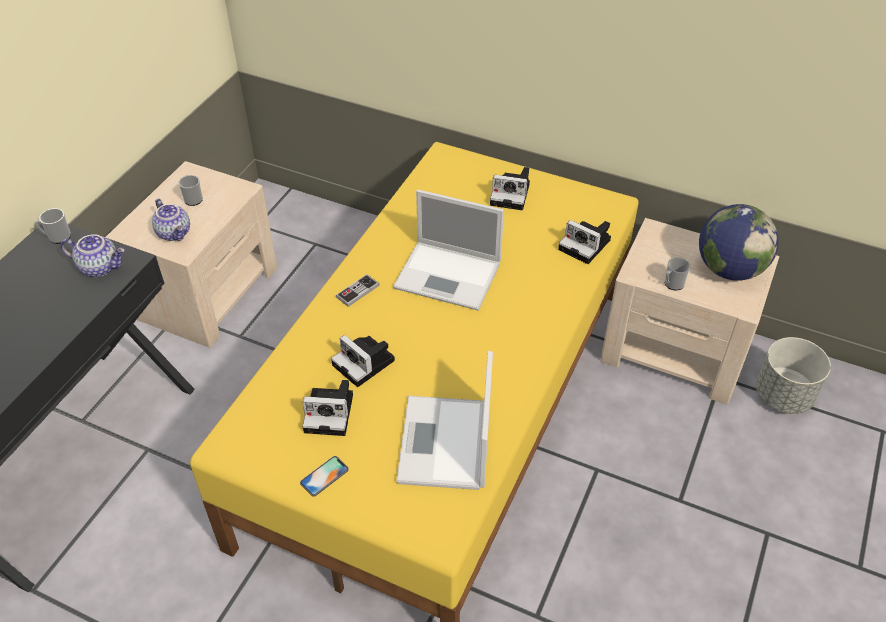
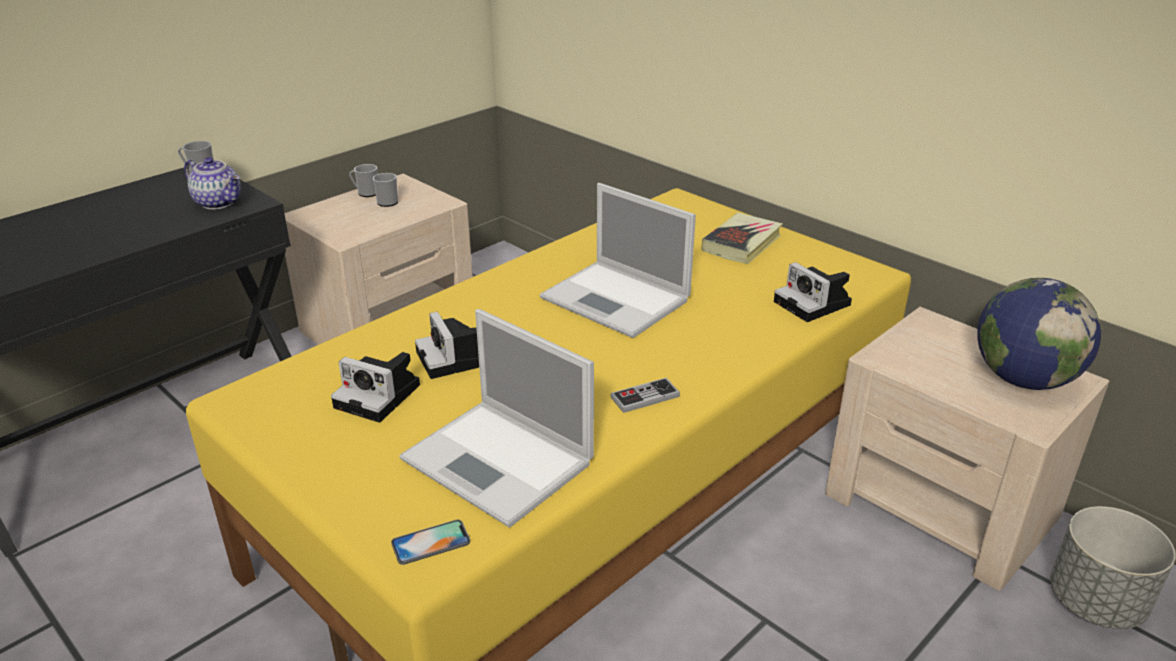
camera: 20 degrees right, 15 degrees down
(175, 233) = (348, 224): teapot -> none
(324, 476) = (323, 457): phone -> phone (431, 542)
(357, 291) = (496, 293): game controller -> game controller (645, 397)
(445, 444) = (500, 462): laptop -> laptop turned 75 degrees counterclockwise
(512, 194) = (742, 243): camera -> book
(672, 284) = (929, 378): mug -> mug (366, 193)

